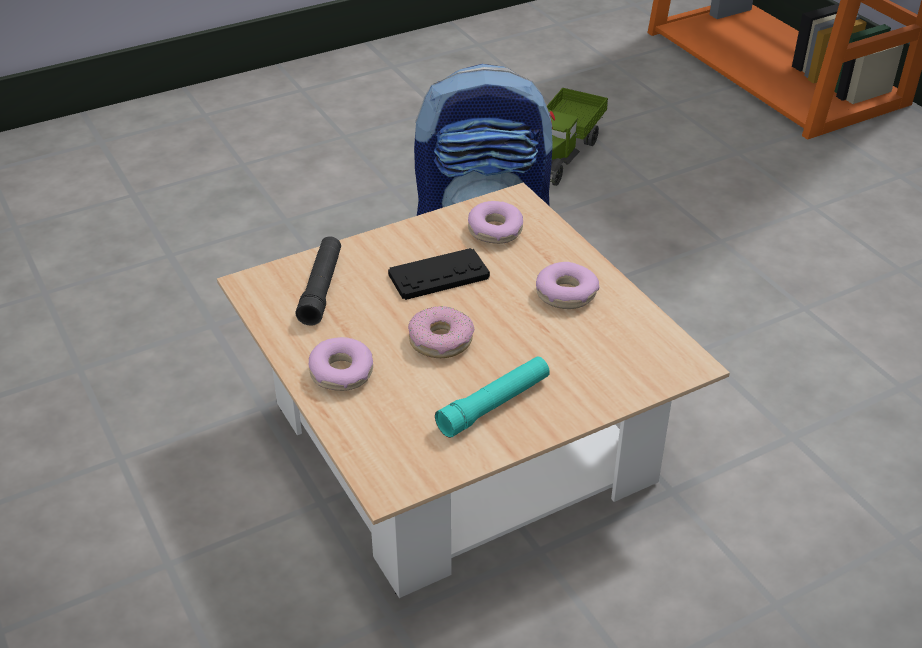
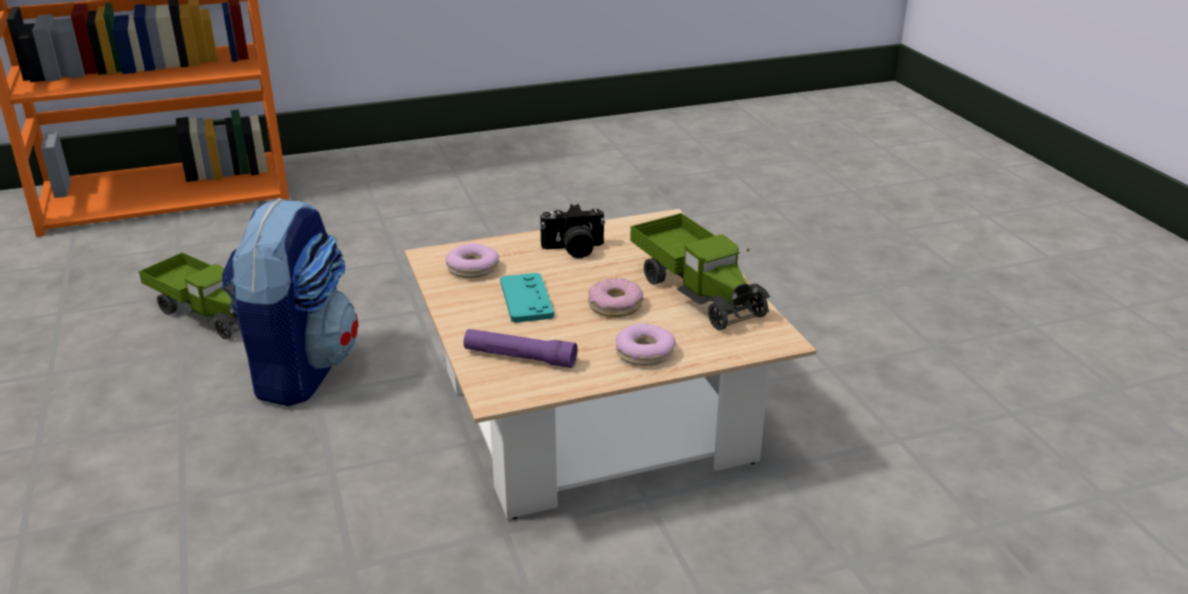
camera: 80 degrees left, 10 degrees down
(321, 288) = (519, 357): black flashlight -> purple flashlight
(438, 276) = (526, 299): black game controller -> turquoise game controller
(494, 405) = (697, 291): turquoise flashlight -> toy truck
(566, 294) = (573, 250): donut -> camera

